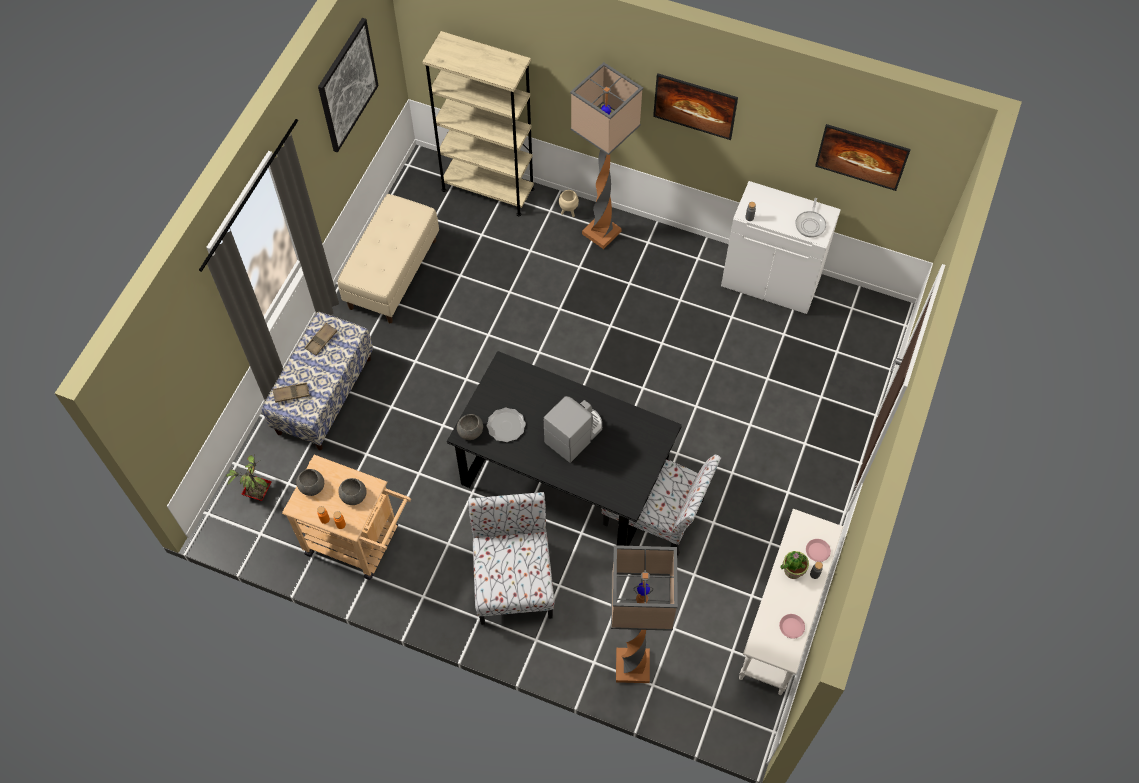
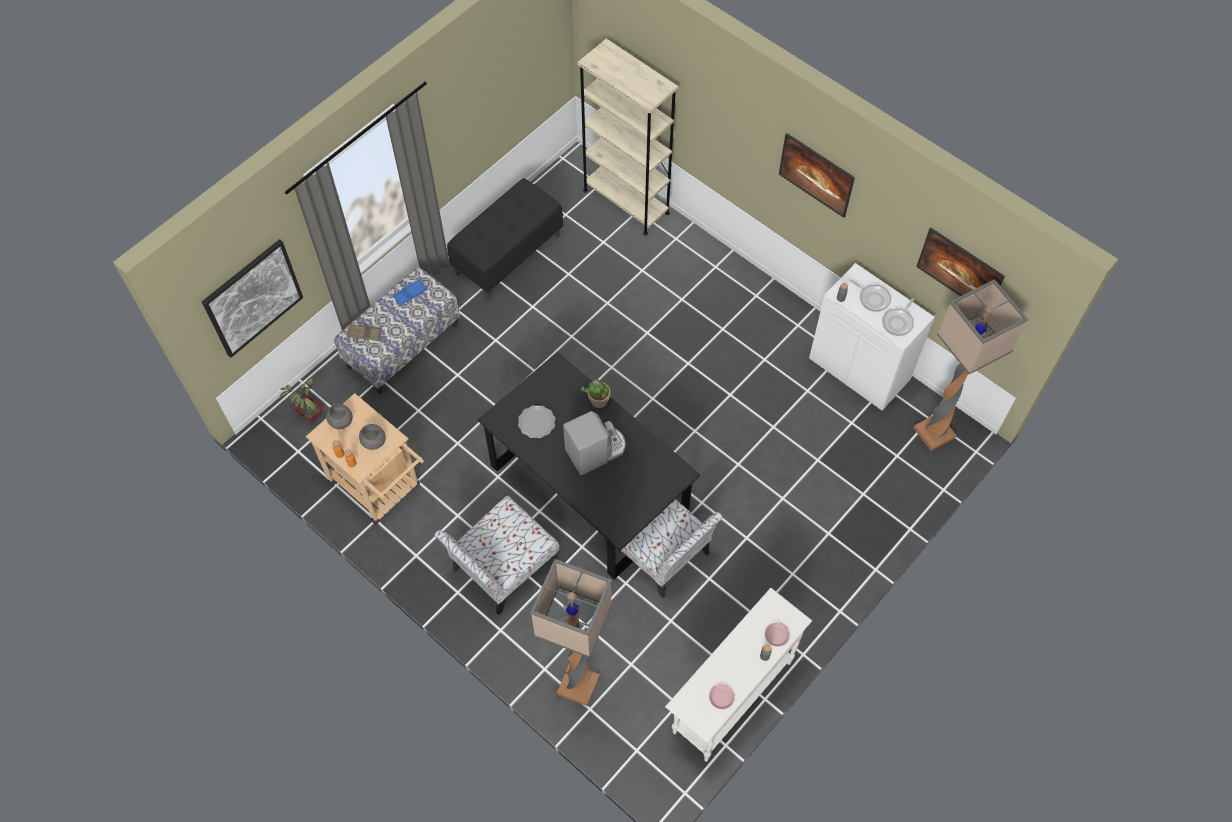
camera: 20 degrees right, 0 degrees up
(321, 340) = (410, 294): brown tray -> blue tray
(347, 85) = (499, 65): picture -> picture (253, 298)
(393, 273) = (508, 253): beige bench -> black bench
(471, 431) = (503, 417): grey bowl -> none
(513, 579) = (503, 567): chair -> chair turned 150 degrees counterclockwise
(568, 212) = (692, 245): beige planter -> none
(602, 232) = (717, 274): floor lamp -> floor lamp (935, 433)
(778, 209) = (872, 298): none -> frying pan
(792, 570) = (745, 645): potted plant -> potted plant (598, 400)

